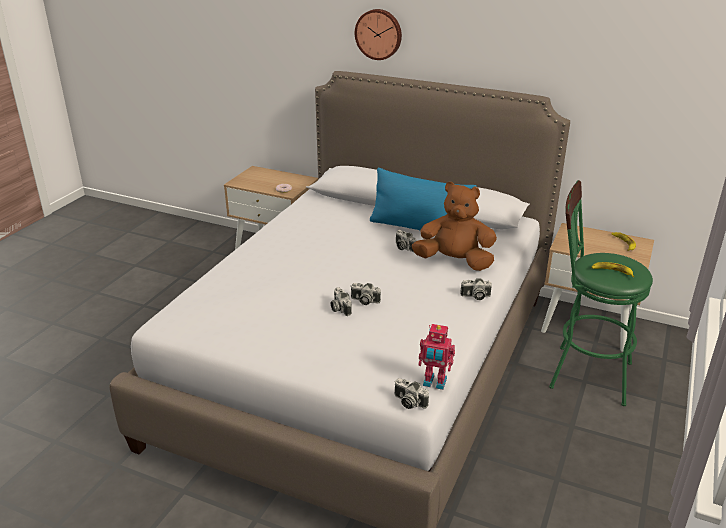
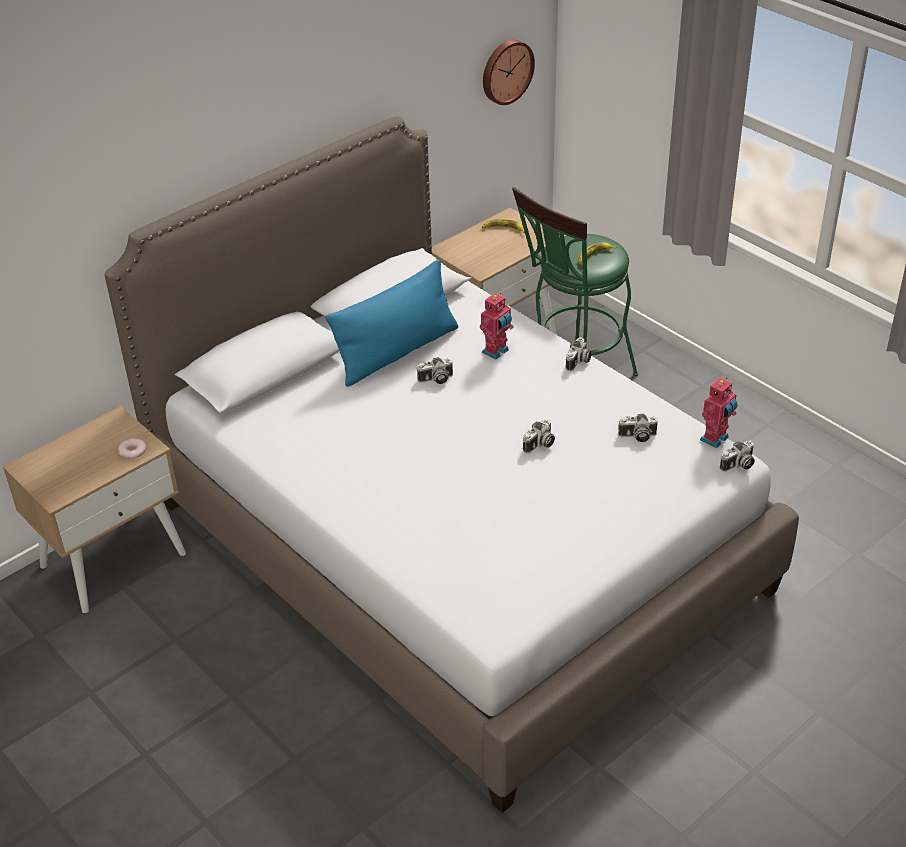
camera: 65 degrees left, 10 degrees up
(339, 308) = (544, 468): camera -> camera (637, 436)
(379, 34) = (167, 148): wall clock -> wall clock (506, 71)
(454, 262) = (496, 352): brown plush toy -> toy robot

